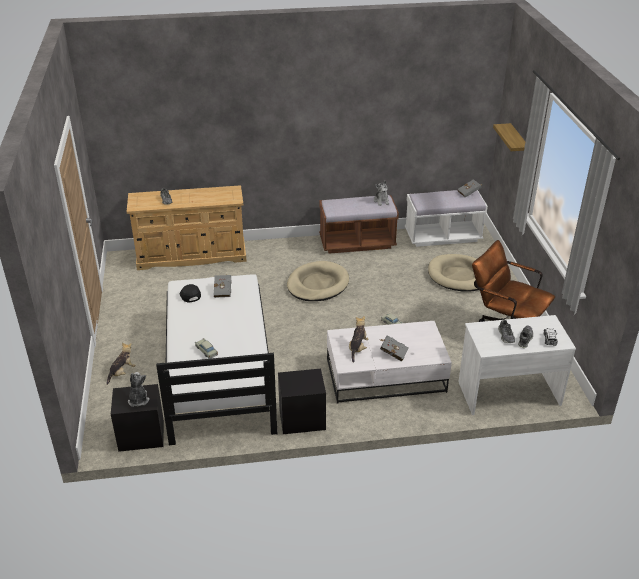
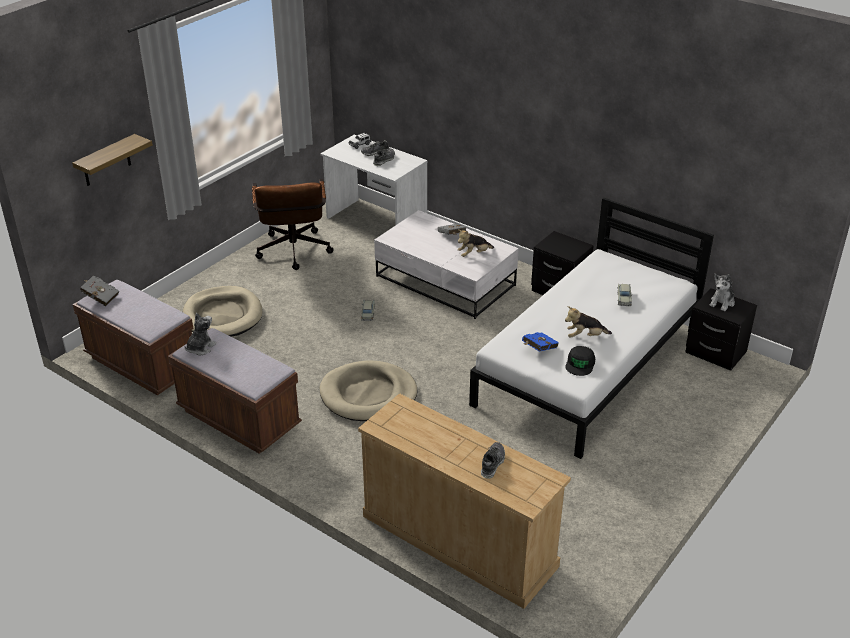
camera: 135 degrees left, 0 degrees up
(122, 373) = (692, 421): plush toy -> plush toy (585, 336)
(223, 291) = (538, 349): grey book -> blue book
(442, 236) = (142, 364): white bench -> brown bench

